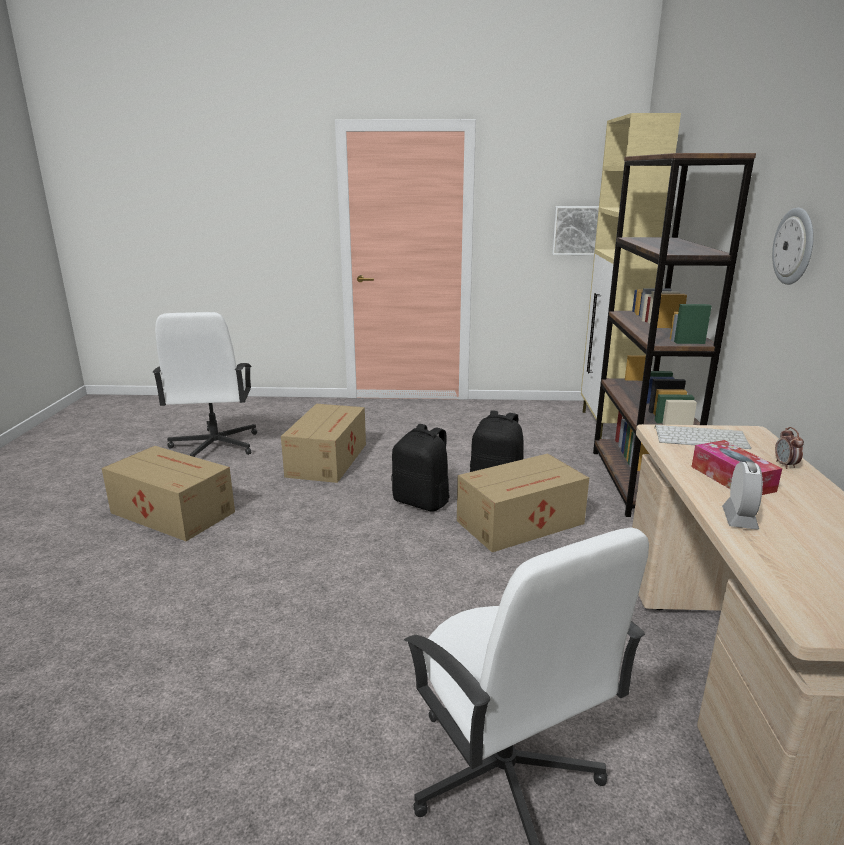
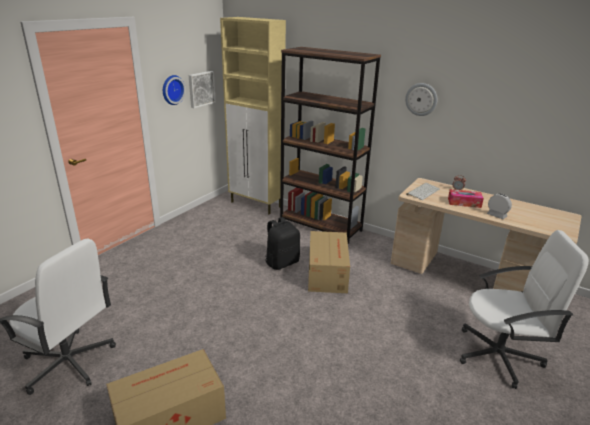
camera: 60 degrees left, 5 degrees up
(328, 459) = (175, 310): cardboard box -> none
(422, 502) = (275, 294): black backpack -> none
(521, 222) = (172, 89): none -> wall clock

